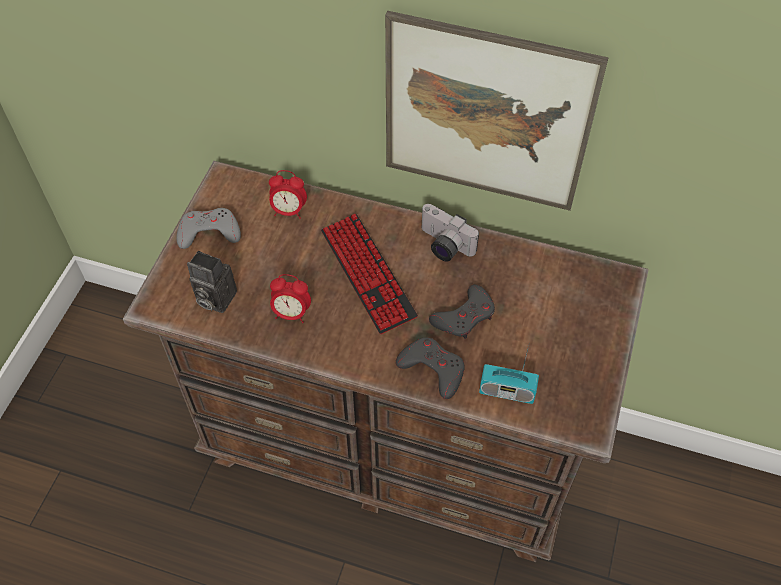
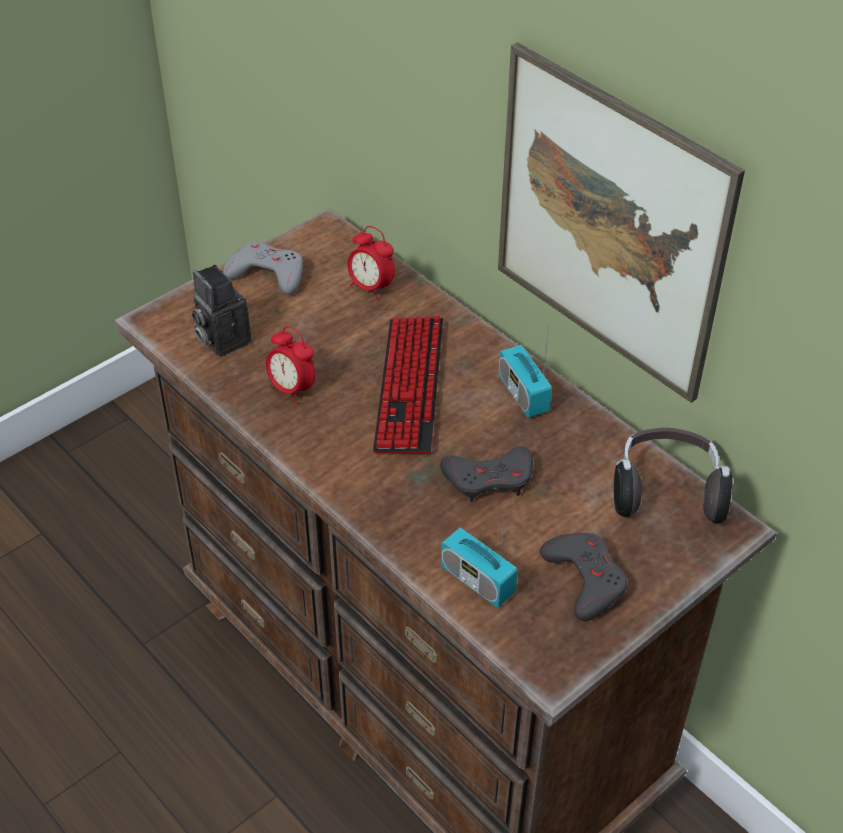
camera: 30 degrees right, 10 degrees down
(432, 369) = (406, 516): grey game controller -> grey game controller (584, 579)
(443, 246) = (523, 394): camera -> radio
(573, 272) = (667, 491): none -> headphones

